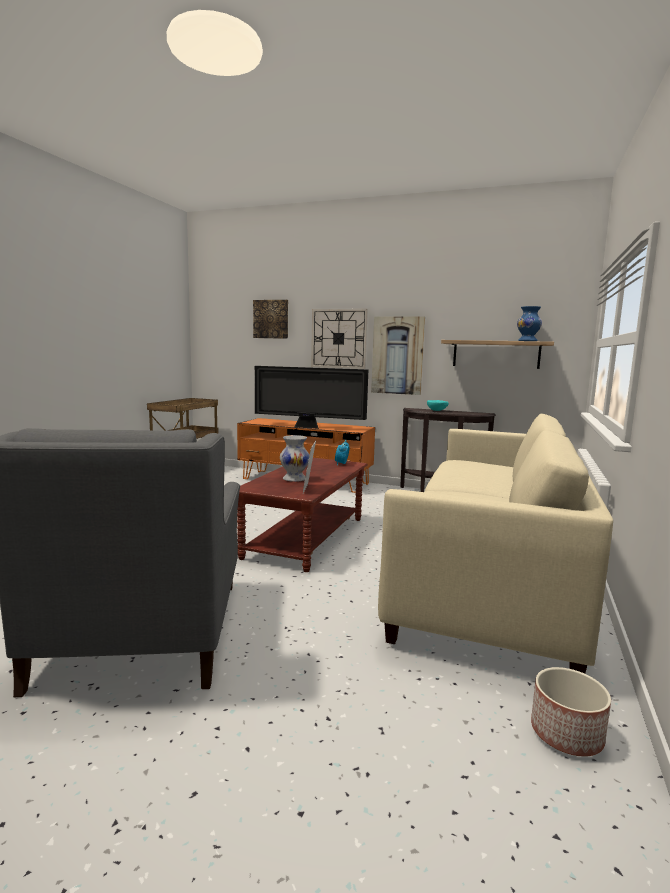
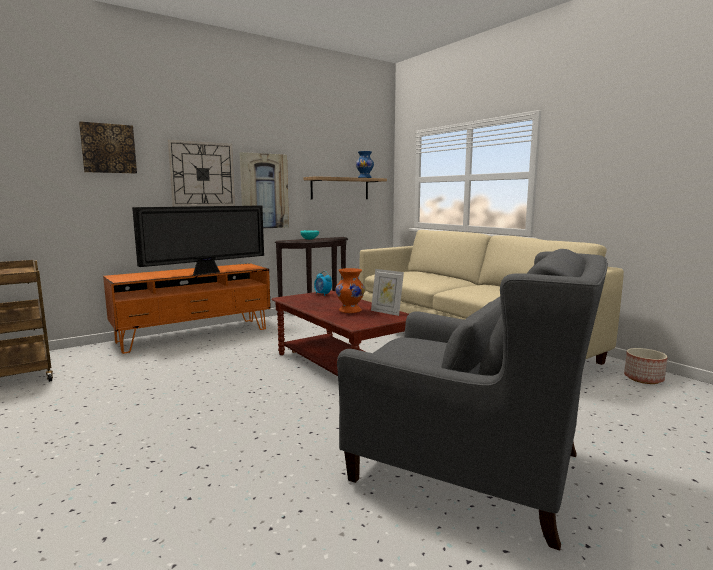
camera: 55 degrees left, 0 degrees up
(294, 479) = (350, 311): white vase -> orange vase

